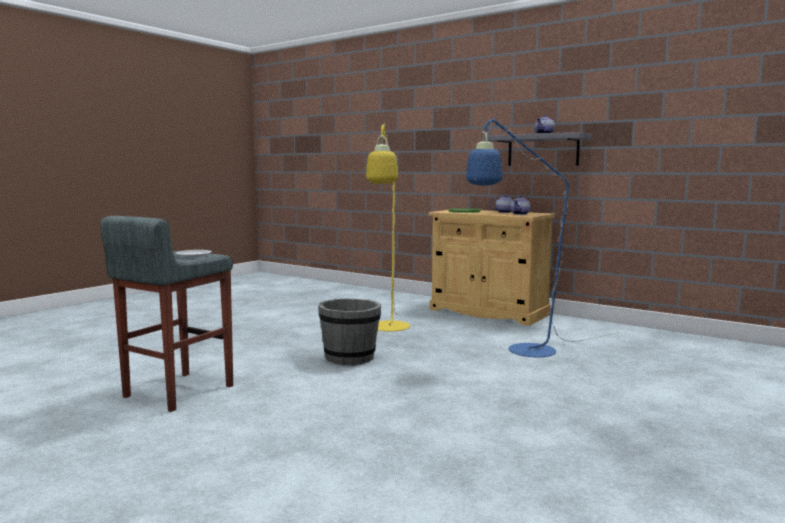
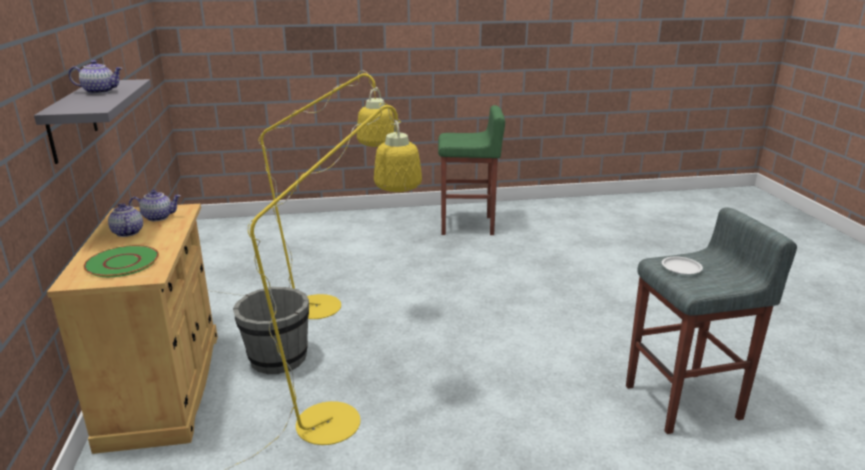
camera: 135 degrees left, 15 degrees up
(350, 358) = (474, 375): grey bucket -> grey bucket (277, 358)
(522, 352) = (329, 308): blue floor lamp -> yellow floor lamp
(682, 478) = (468, 226): none -> green stool

